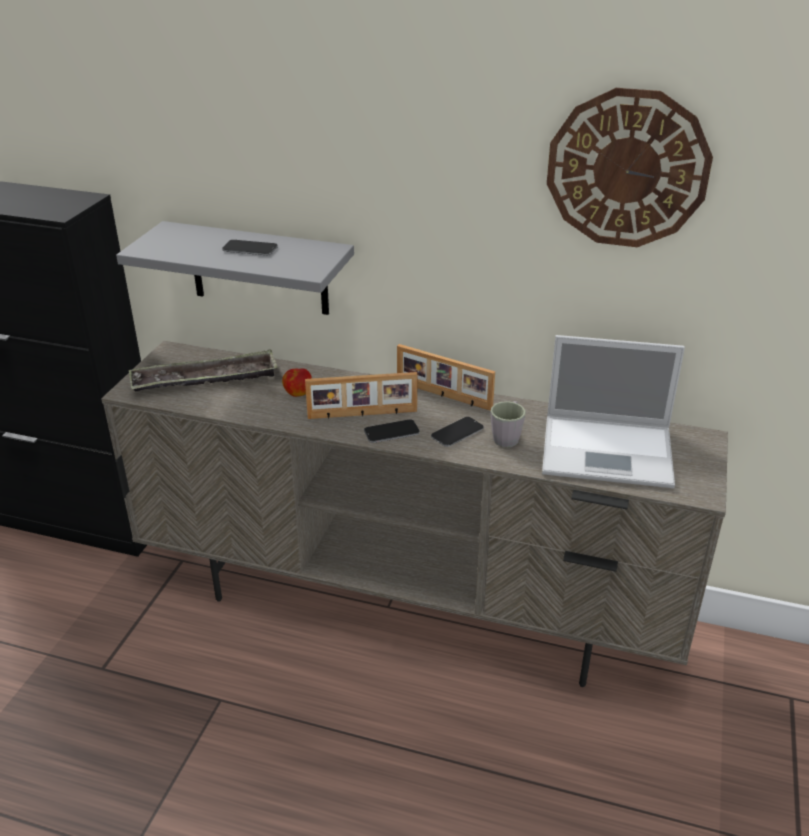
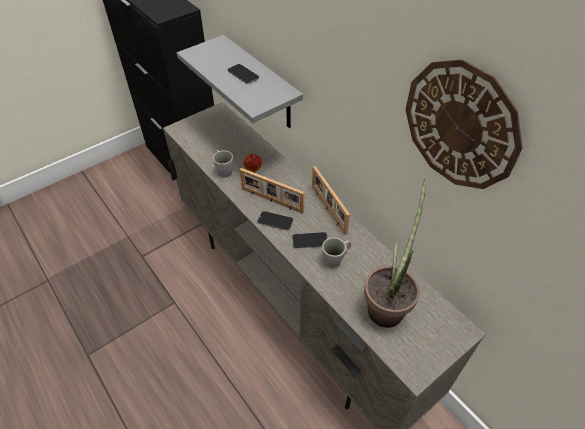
camera: 35 degrees right, 15 degrees up
(205, 379) = (217, 137): tray -> none
(256, 409) = (223, 170): none -> grey mug
(610, 451) = (387, 305): laptop -> potted plant

